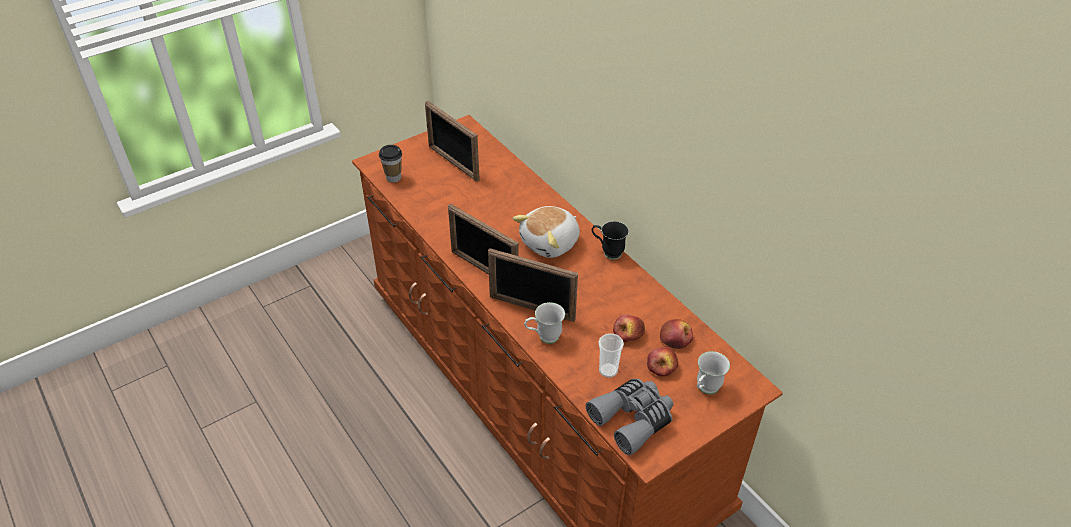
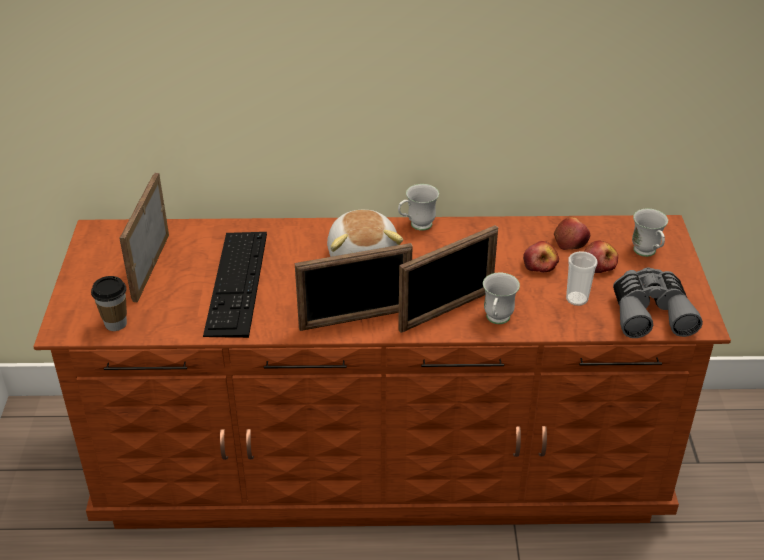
camera: 55 degrees left, 5 degrees down
(453, 163) = (150, 267): picture frame -> picture frame turned 105 degrees clockwise
(471, 203) = (236, 282): none -> keyboard
(608, 252) = (416, 226): black mug -> white mug

